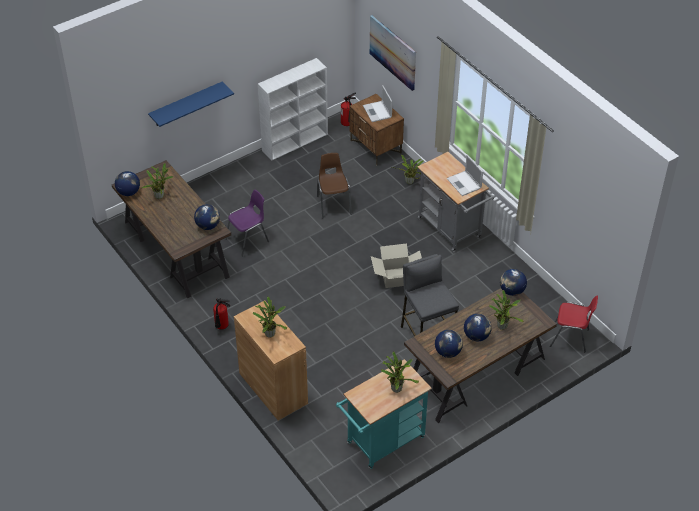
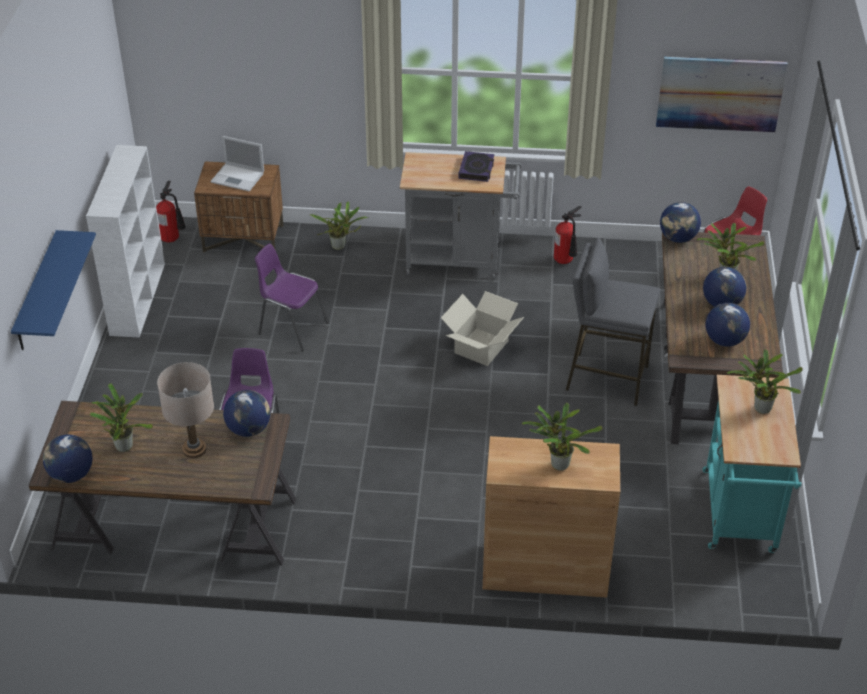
camera: 50 degrees left, 5 degrees down
(179, 217) = (194, 449): none -> beige table lamp
(222, 327) = (379, 559): fire extinguisher -> fire extinguisher (565, 261)
(333, 204) = (291, 328): brown chair -> purple chair
(393, 52) = (231, 69): picture -> picture (720, 93)
(464, 184) = (476, 169): laptop -> book

